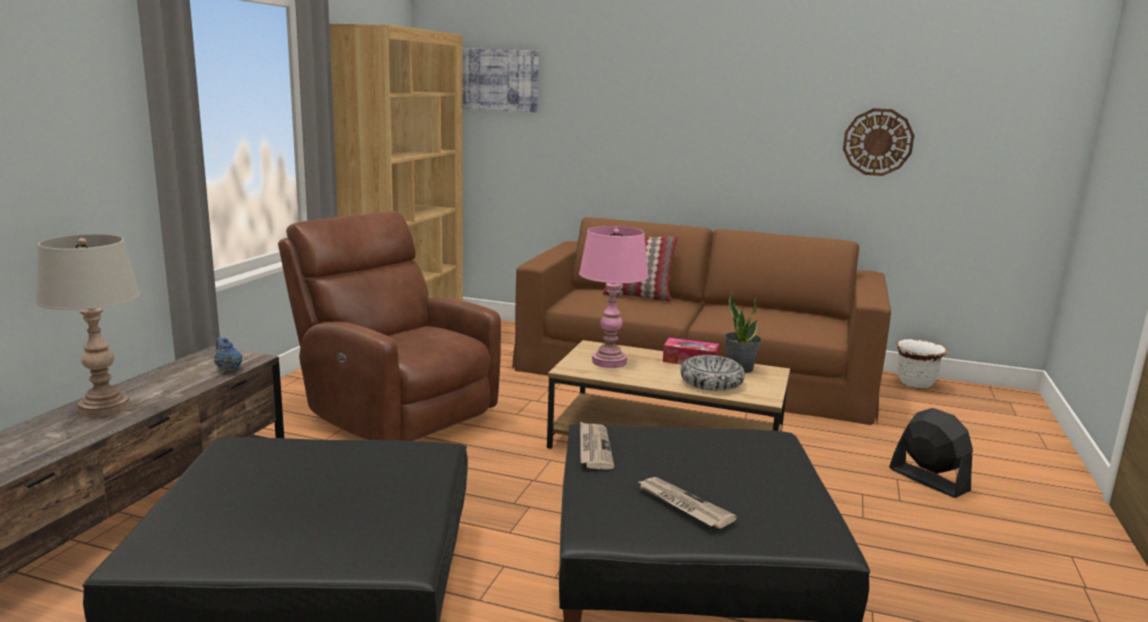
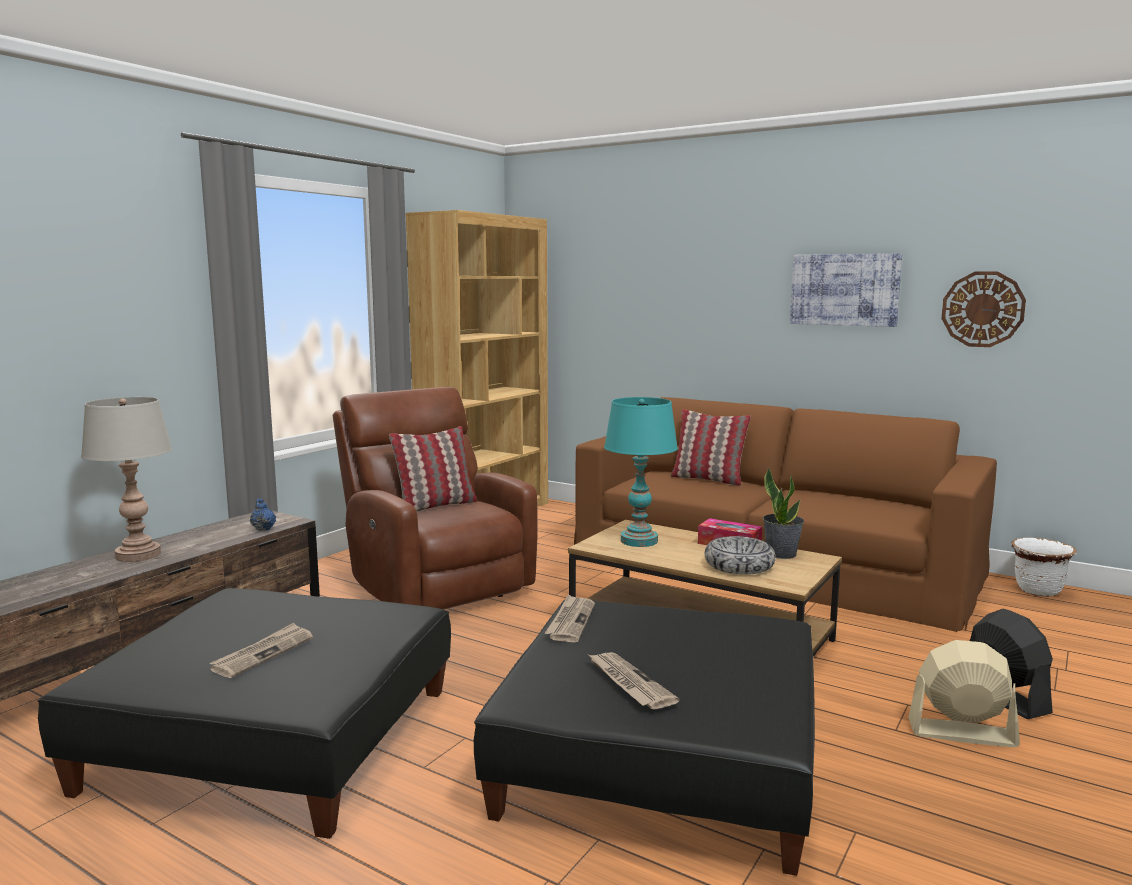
camera: 15 degrees right, 5 degrees down
(313, 508) = (263, 653): none -> newspaper
(396, 334) = (435, 506): none -> pillow
(497, 80) = (581, 262): picture -> picture (844, 289)
(609, 362) = (639, 541): pink table lamp -> turquoise table lamp
(912, 515) = (961, 733): none -> beige fan

